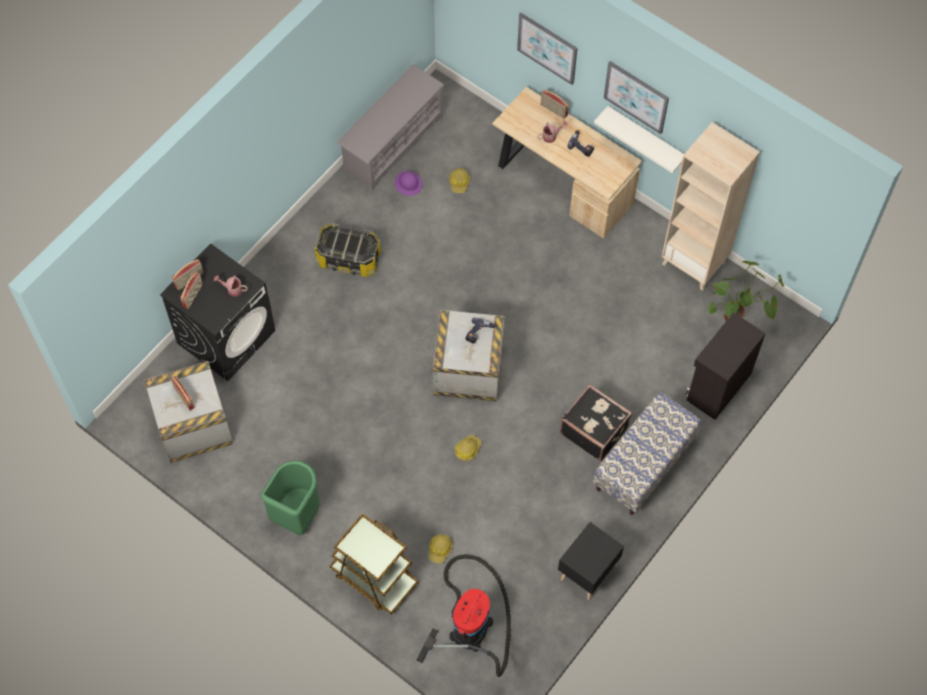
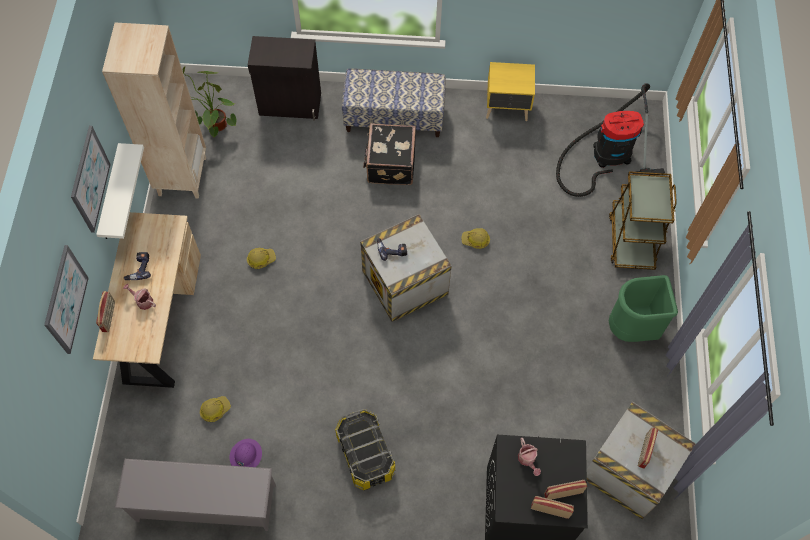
camera: 125 degrees left, 0 degrees up
(440, 549) = (571, 209): hard hat -> hard hat (261, 259)
(587, 572) = (507, 108): black nightstand -> yellow nightstand

